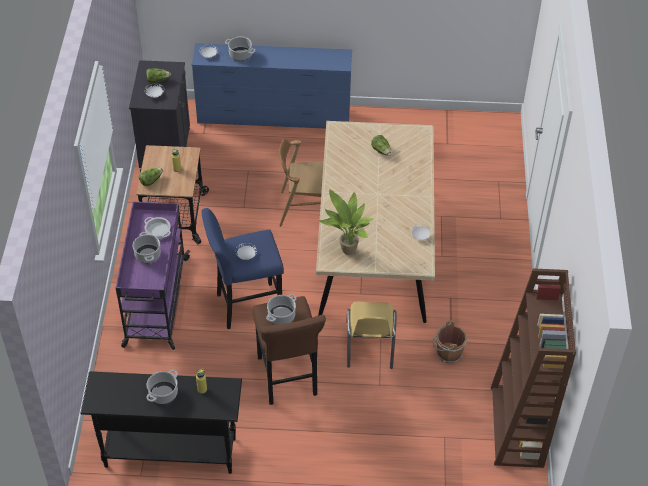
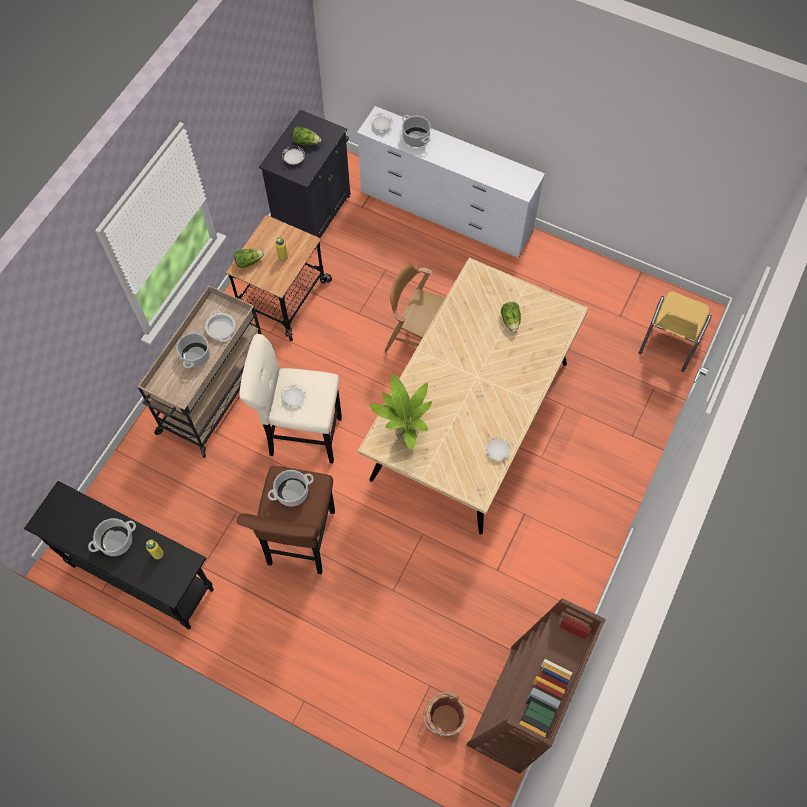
camera: 25 degrees right, 15 degrees up
(156, 303) = (214, 394): purple cart -> beige cart
(245, 306) = (301, 435): blue stool -> beige stool
(274, 116) = (446, 212): blue dresser -> white dresser
(369, 345) = (407, 536): yellow chair -> yellow chair (670, 339)
(447, 353) = (486, 583): brown bucket -> brown bucket (443, 719)

